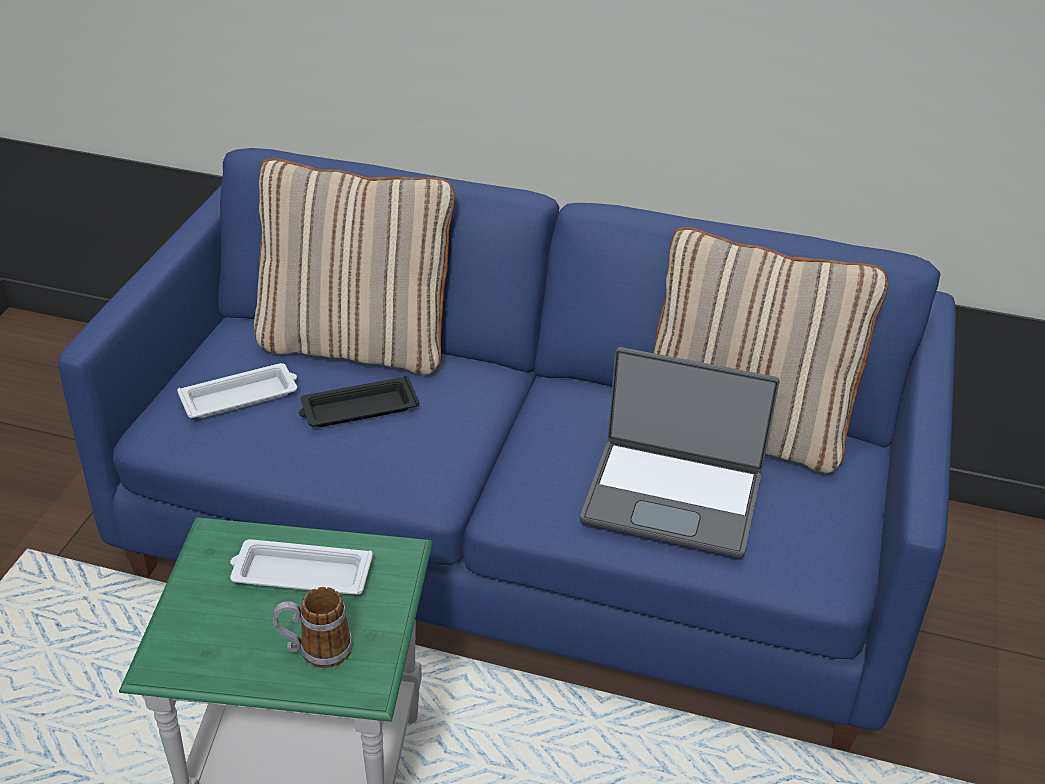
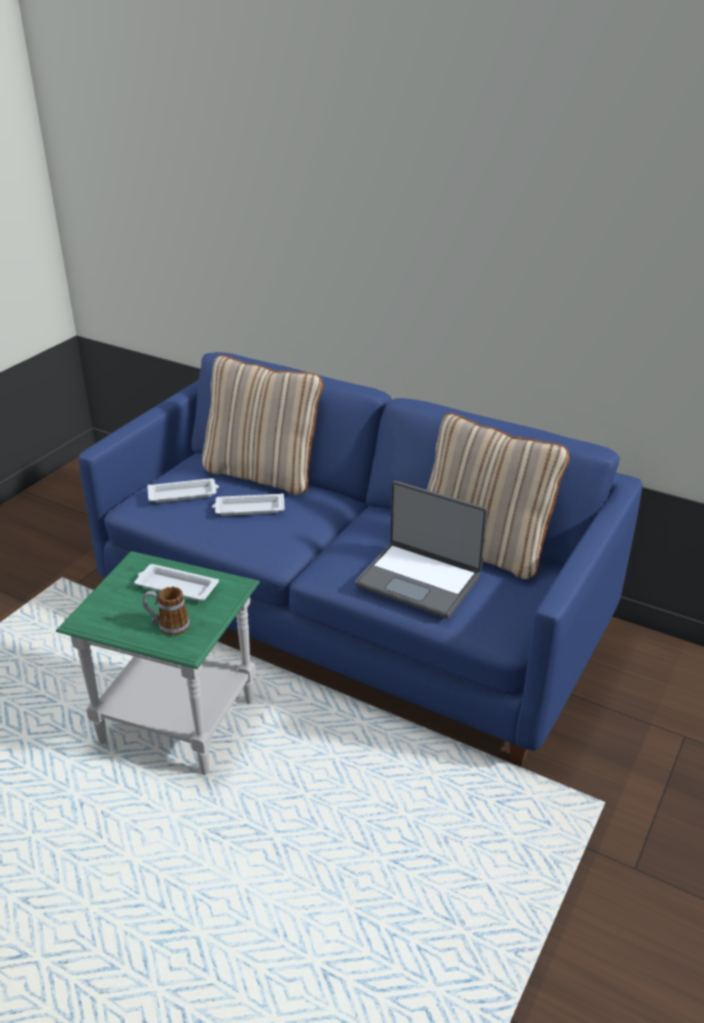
camera: 15 degrees right, 5 degrees down
(357, 409) = (248, 509): black tray -> white tray

